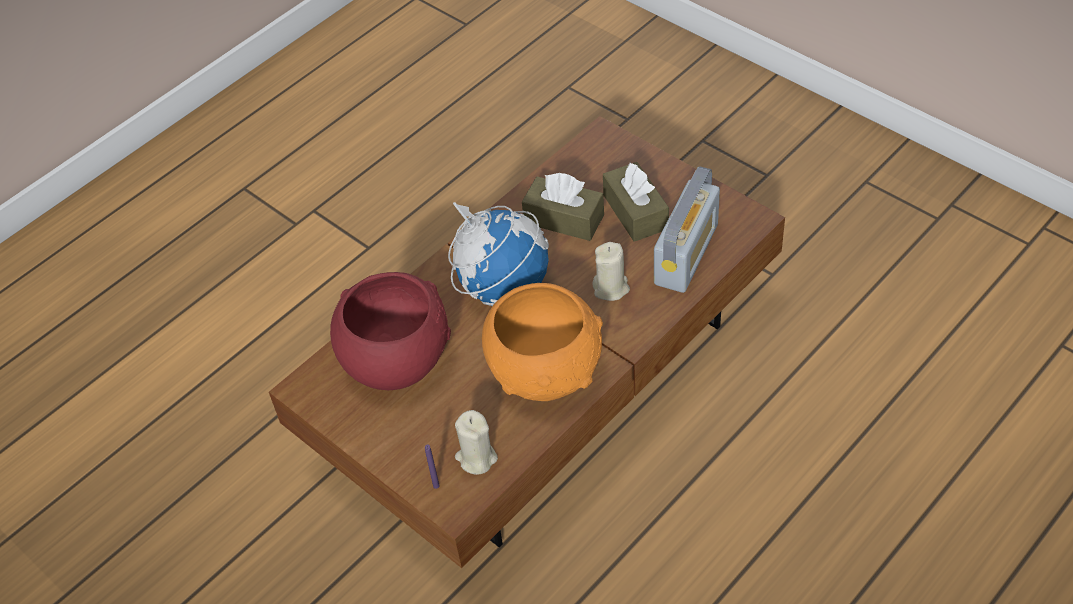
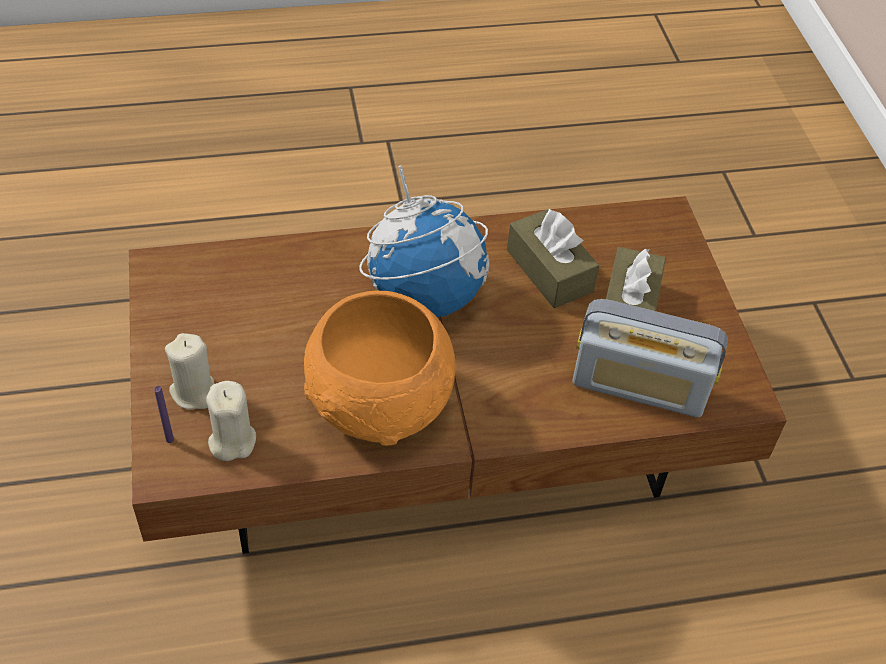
camera: 30 degrees right, 0 degrees up
(395, 359) = (260, 296): red bowl -> none
(611, 288) = (528, 368): beige candle -> beige candle (195, 392)
(686, 254) = (639, 386): radio -> radio turned 45 degrees clockwise

